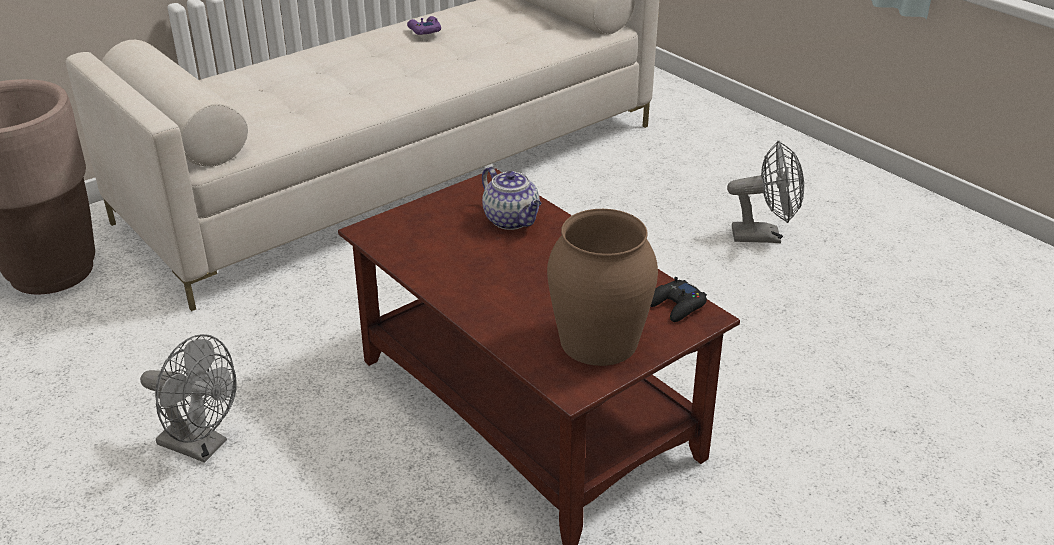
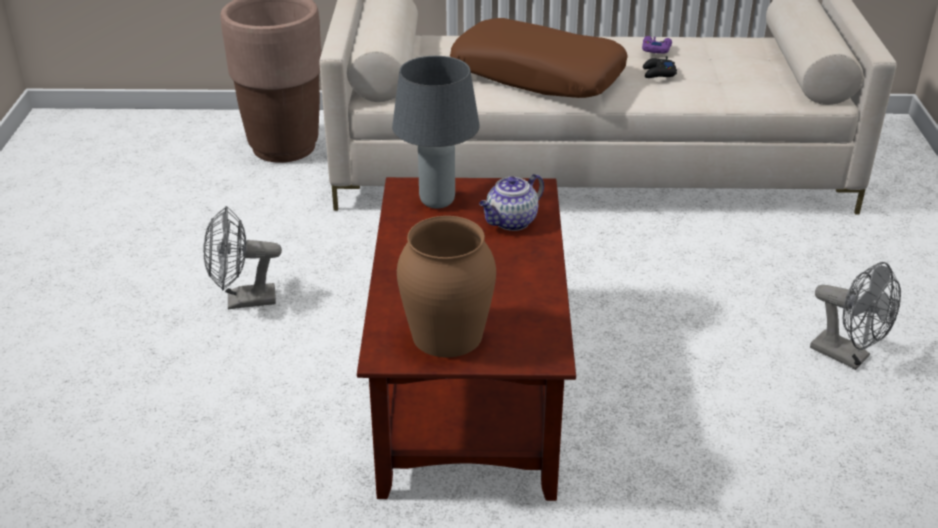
camera: 40 degrees right, 0 degrees up
(201, 446) = (243, 301): grey fan -> grey fan turned 105 degrees clockwise
(350, 85) = (538, 75): none -> brown pillow
(422, 231) = (437, 202): none -> grey table lamp
(512, 220) = (511, 222): teapot -> teapot turned 45 degrees clockwise
(677, 306) = (540, 340): black game controller -> black game controller (658, 73)

